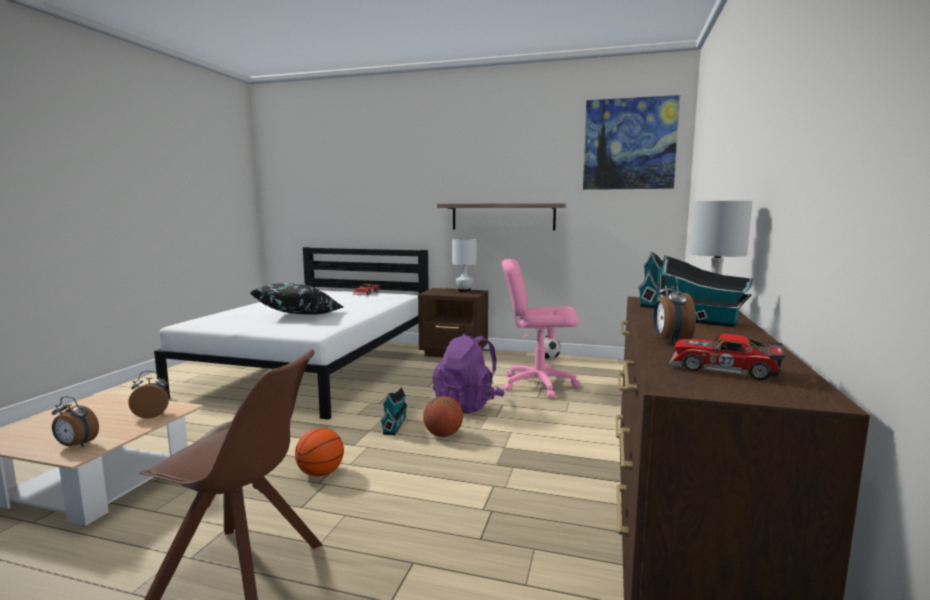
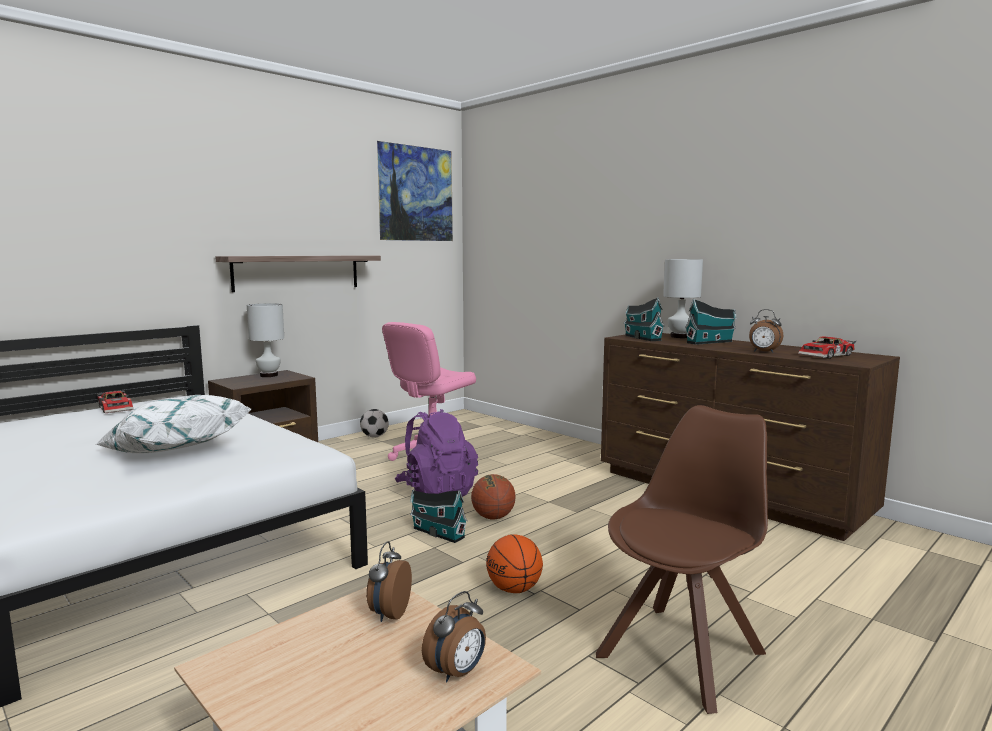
camera: 60 degrees left, 0 degrees up
(300, 315) = (175, 451): black pillow -> white pillow

